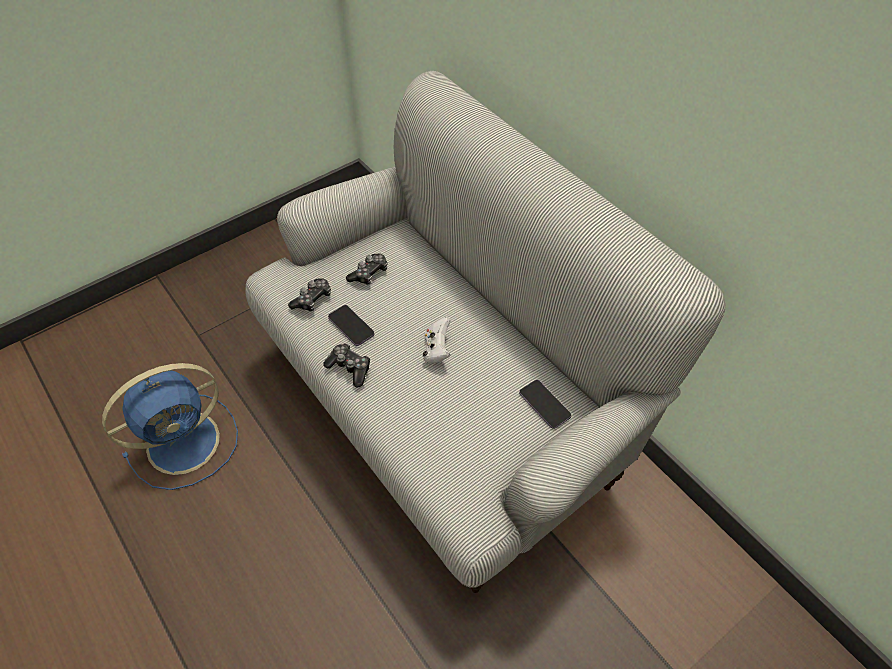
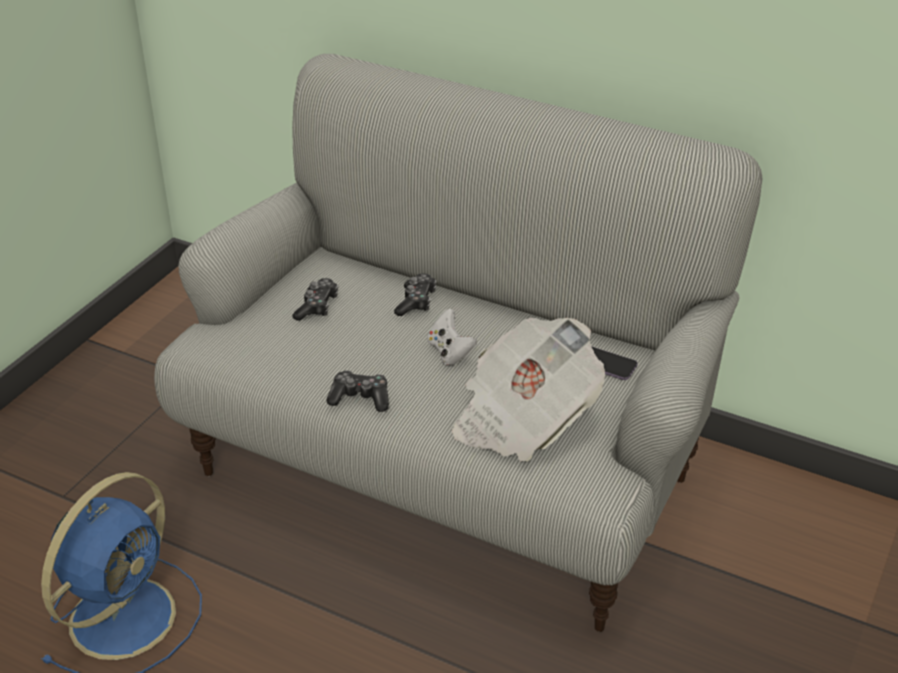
camera: 25 degrees left, 15 degrees down
(312, 299) = (265, 349): game controller -> game controller (416, 302)
(351, 326) = (332, 360): phone -> none
(453, 433) = (523, 418): none -> newspaper

